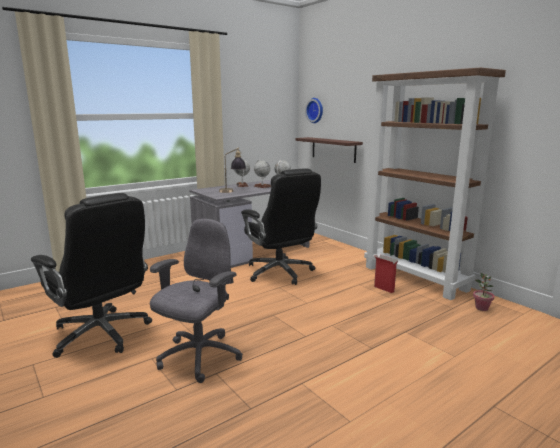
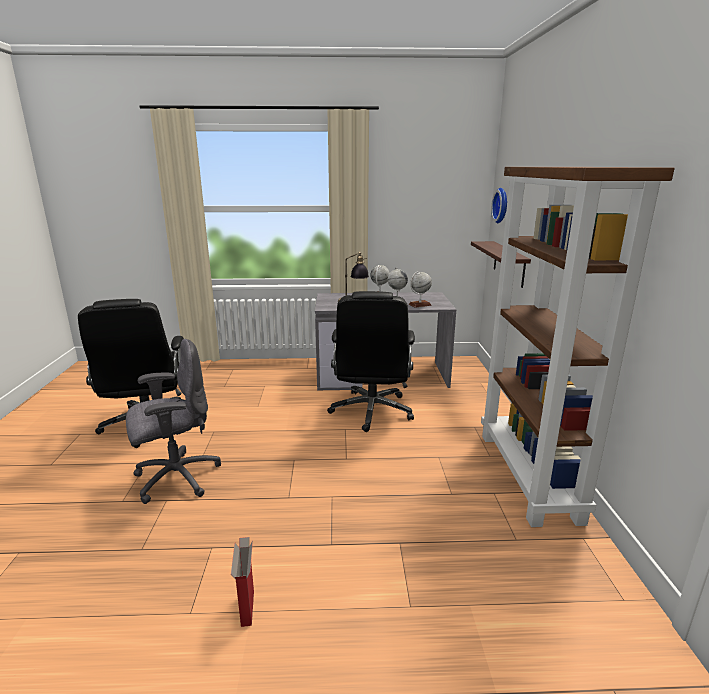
camera: 35 degrees right, 5 degrees up
(383, 289) = (460, 474): cardboard box -> cardboard box (247, 607)
(481, 308) = (561, 559): potted plant -> none

